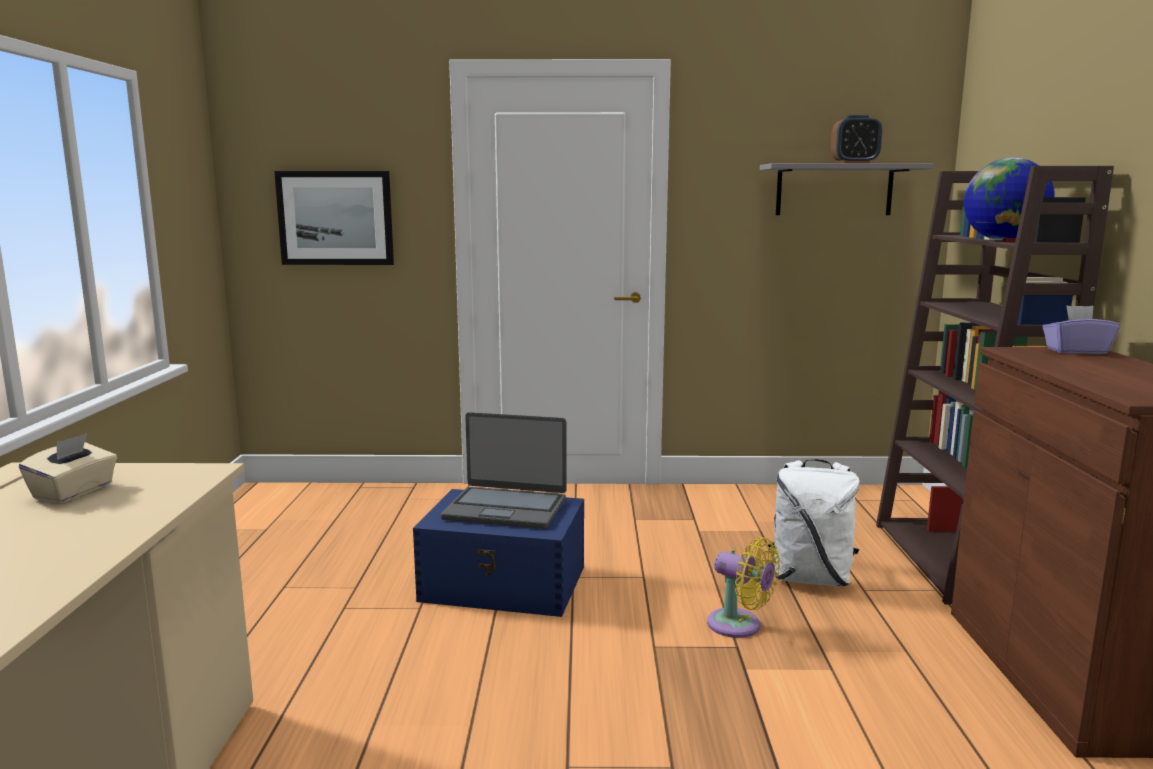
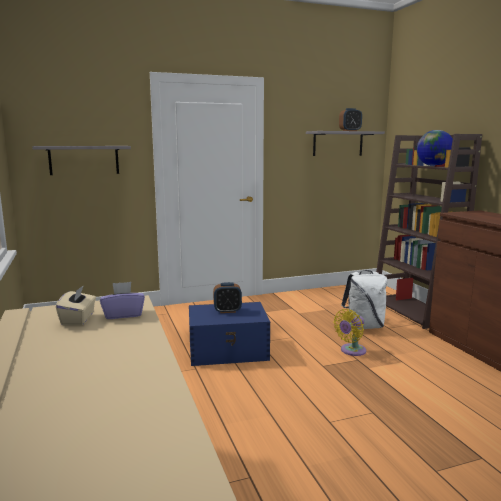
camera: 20 degrees left, 0 degrees up
(335, 218) = (84, 160): picture -> grey shelf
(506, 509) = (227, 311): laptop -> alarm clock
(739, 626) = (351, 351): yellow fan -> yellow fan turned 120 degrees clockwise
(1076, 351) = (476, 212): purple tissue box -> purple tissue box (123, 314)

